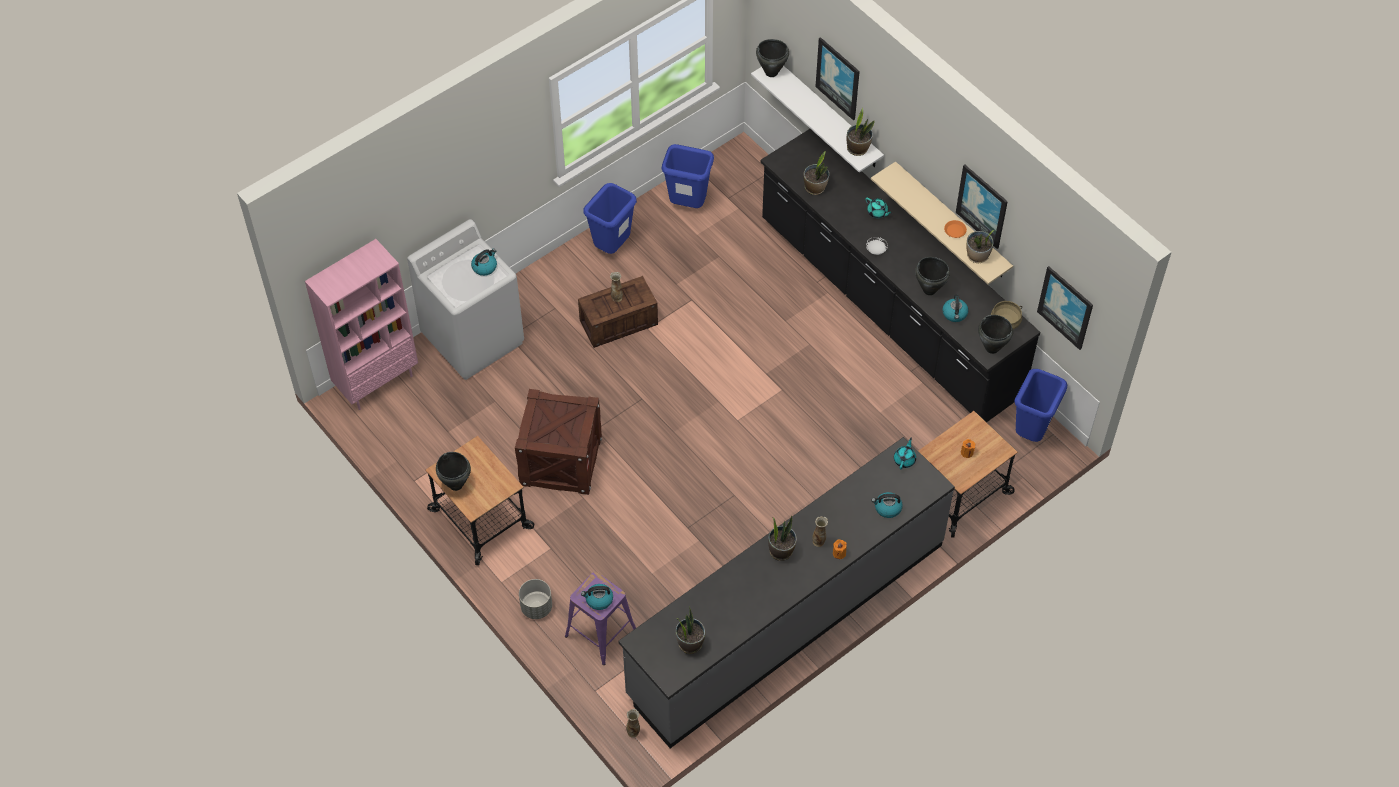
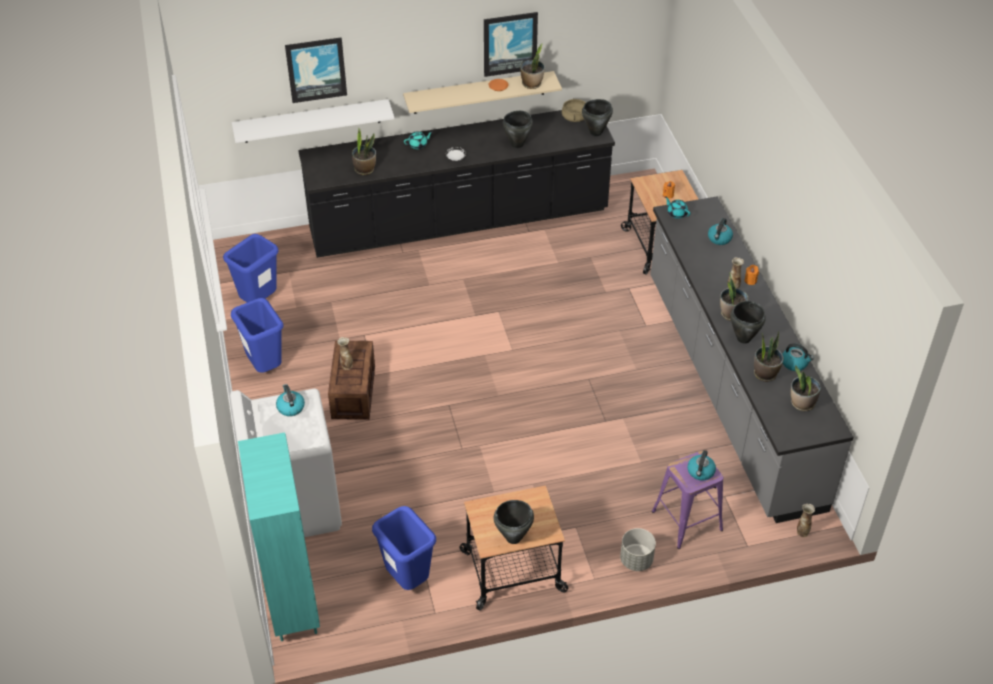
camera: 65 degrees left, 10 degrees down
(377, 382) = (292, 605): pink bookcase -> turquoise bookcase
(560, 460) = (481, 486): crate -> none
(771, 72) = (245, 129): black cooking pot -> black cooking pot (743, 338)
(858, 148) = (370, 110): potted plant -> potted plant (765, 373)
(955, 314) = (550, 140): kettle -> kettle (795, 363)
(1031, 433) = (627, 190): blue trash can -> blue trash can (408, 581)
(1066, 307) = (615, 56): picture -> none

